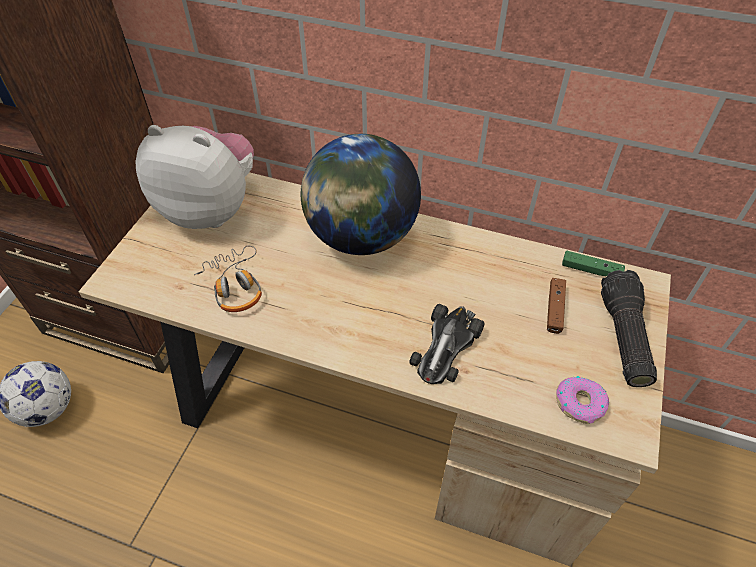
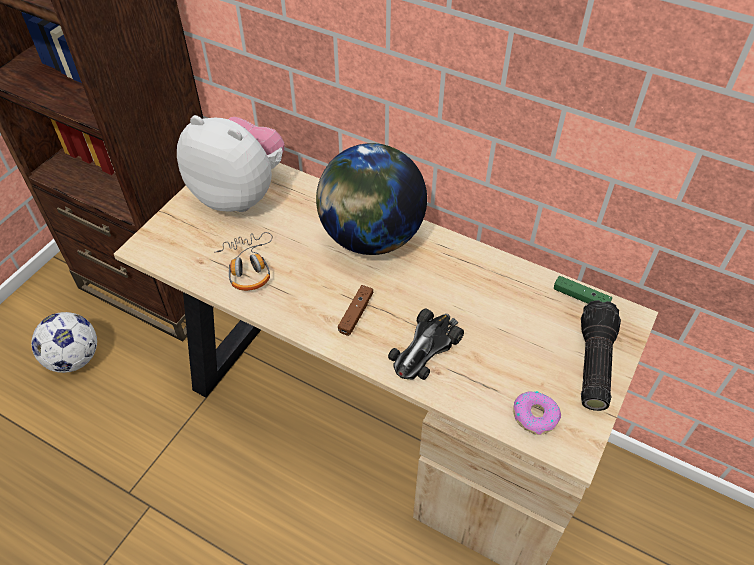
camera: 10 degrees right, 0 degrees up
(554, 309) = (535, 329): brown game controller -> brown game controller (356, 314)

